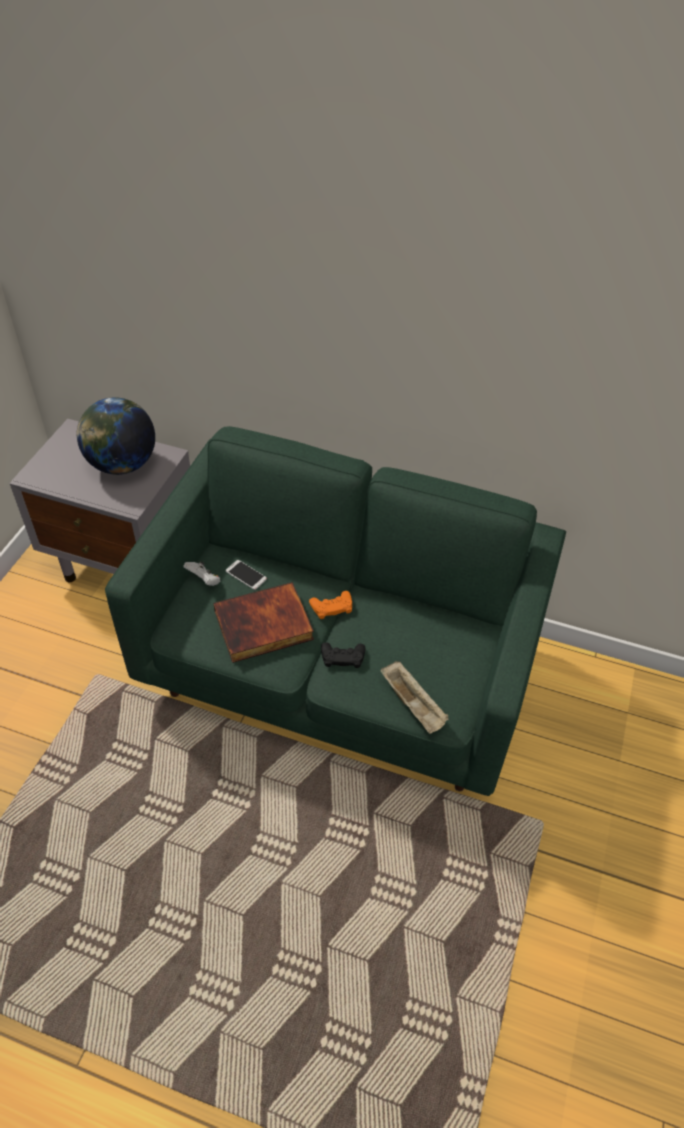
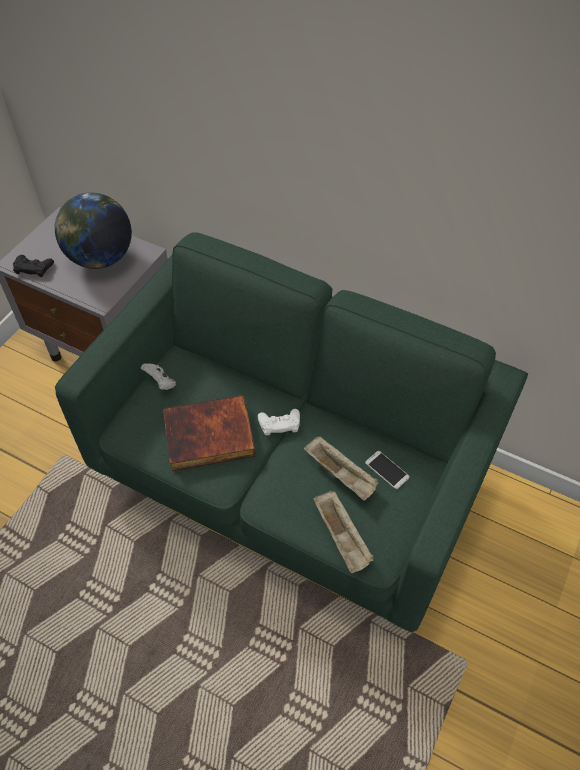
camera: 10 degrees right, 5 degrees up
(246, 575) = (202, 381): phone -> phone (387, 470)
(332, 607) = (279, 424): orange game controller -> white game controller
(342, 657) = (280, 478): black game controller -> black game controller (33, 268)
(401, 647) = (341, 475): none -> beige tray

